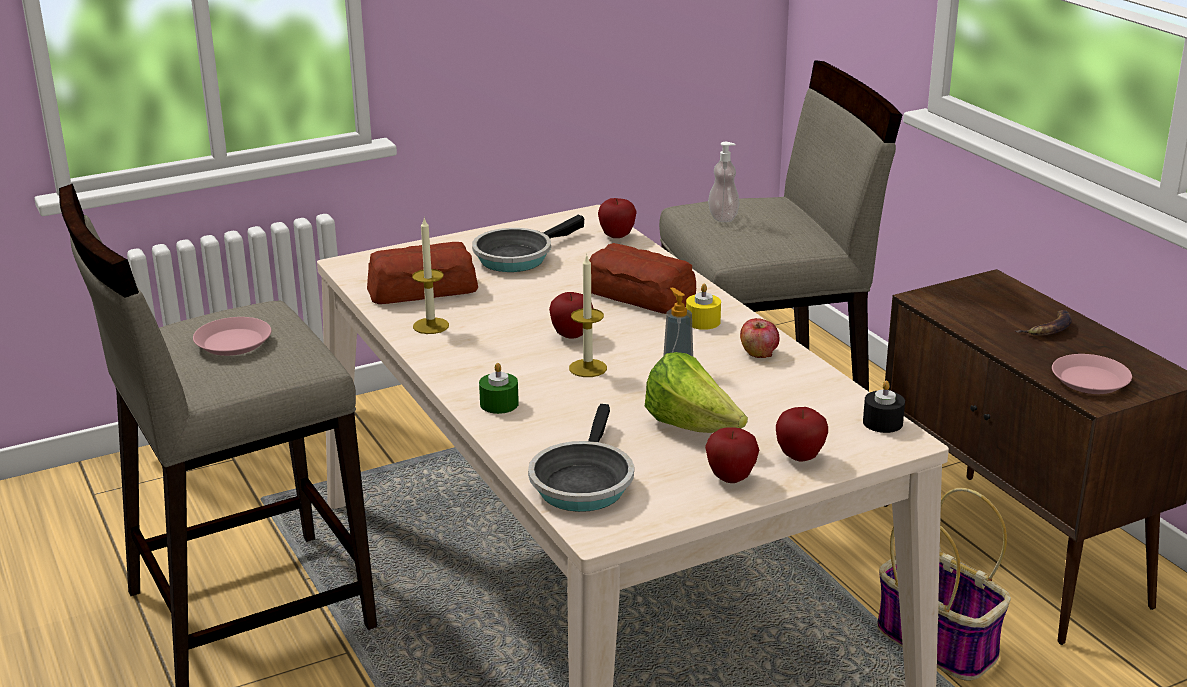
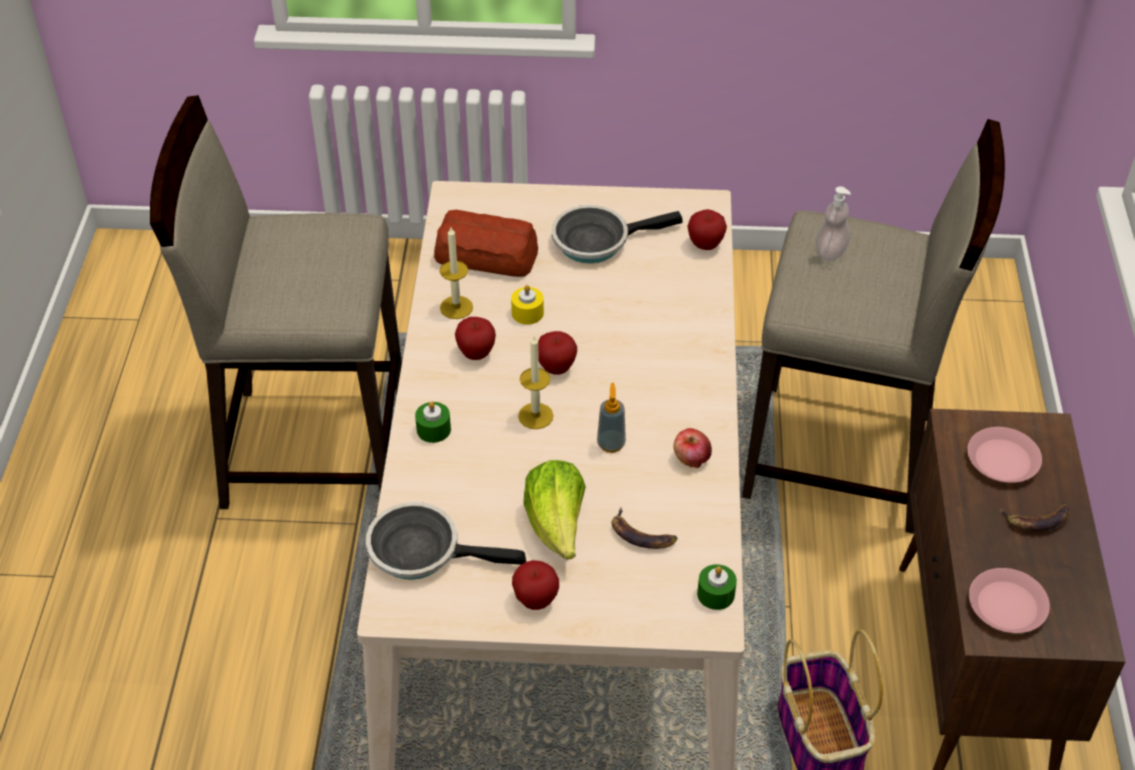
camera: 30 degrees right, 20 degrees up
(232, 342) = (300, 263): pink plate -> pink plate (1002, 460)
(582, 482) = (422, 551): frying pan -> frying pan turned 60 degrees clockwise
(640, 295) = (657, 338): bread -> none
(703, 321) = (679, 396): yellow candle -> yellow candle (527, 313)
(774, 408) = (641, 535): none -> banana
(800, 457) = (610, 603): apple -> apple (476, 354)
(882, 422) = (716, 594): black candle -> green candle

